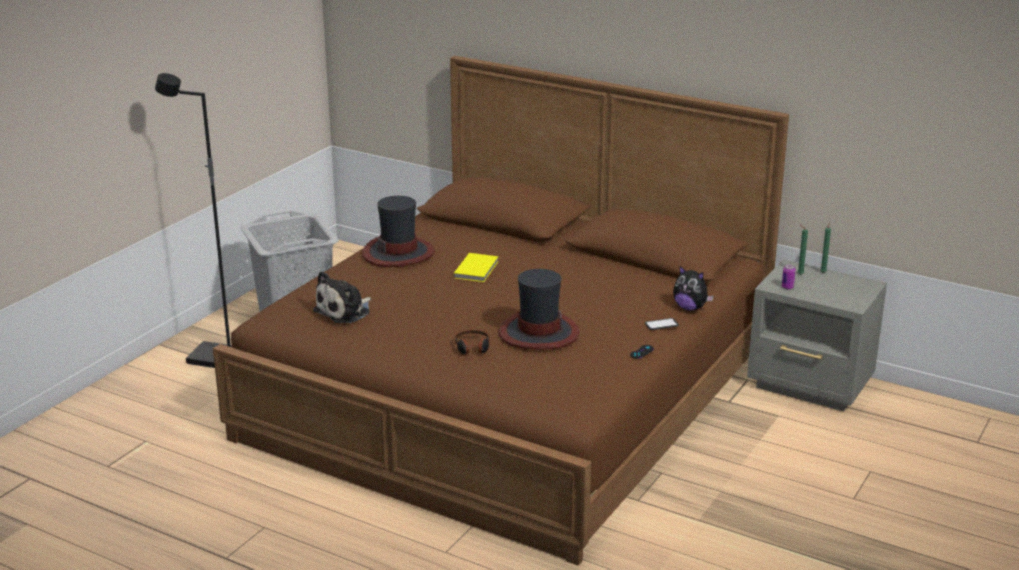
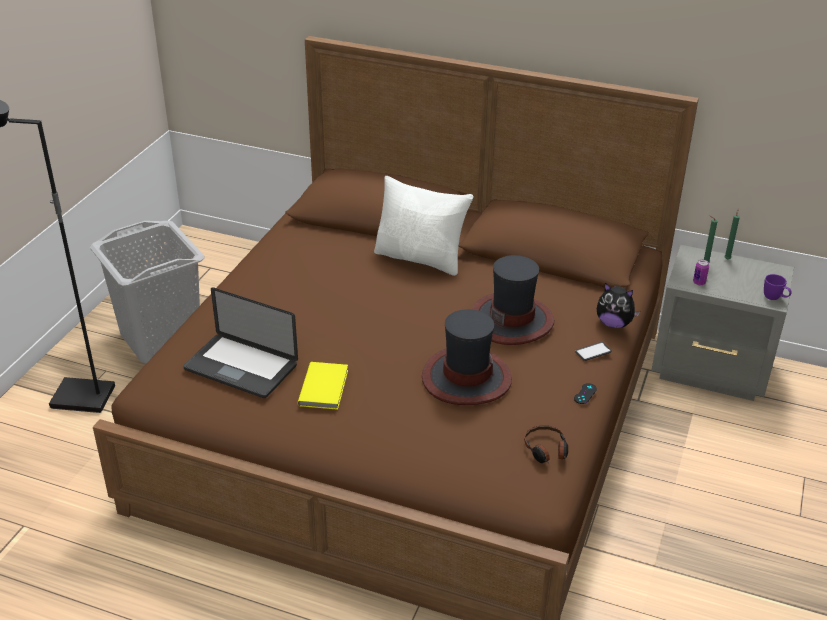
camera: 10 degrees left, 10 degrees up
(345, 311) = (241, 367): plush toy -> laptop
(399, 253) = (280, 275): hat -> hat (512, 320)
(472, 347) = (399, 408): headphones -> headphones (546, 450)
(477, 269) = (373, 291): yellow book -> yellow book (325, 387)
(529, 250) = (421, 258): none -> white pillow
(856, 303) = (775, 299): none -> purple mug

